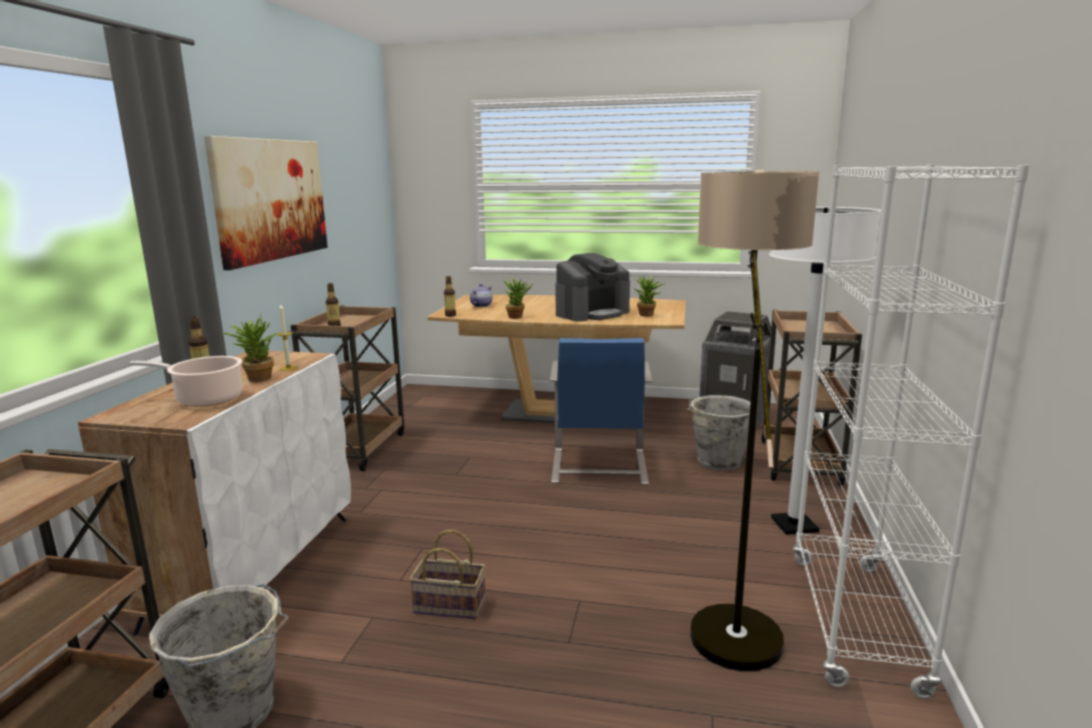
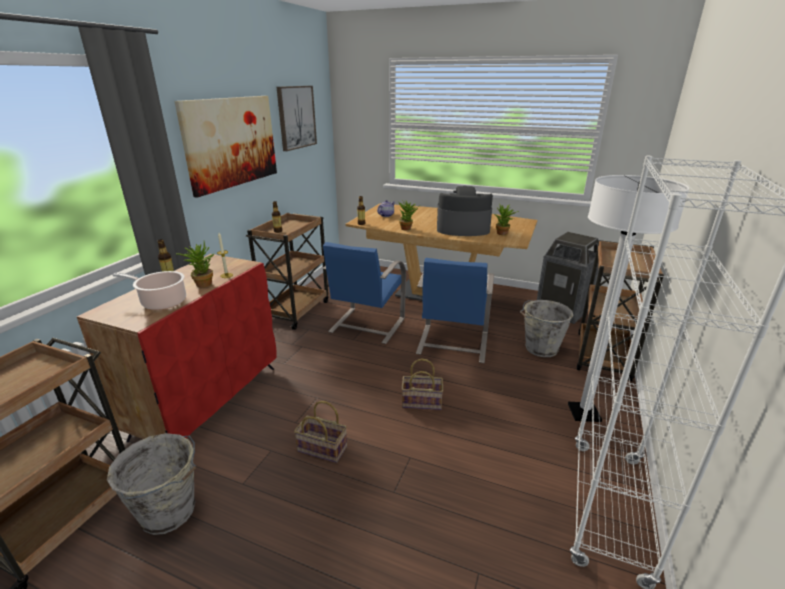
camera: 10 degrees right, 10 degrees up
(254, 568) = (208, 400): white cabinet -> red cabinet
(349, 175) = (296, 117): none -> picture
(470, 457) = (366, 326): none -> blue chair
(577, 535) = (422, 401): none -> basket
(592, 313) = (462, 229): coffee machine -> coffee machine turned 150 degrees counterclockwise
(732, 616) = (515, 488): floor lamp -> none

